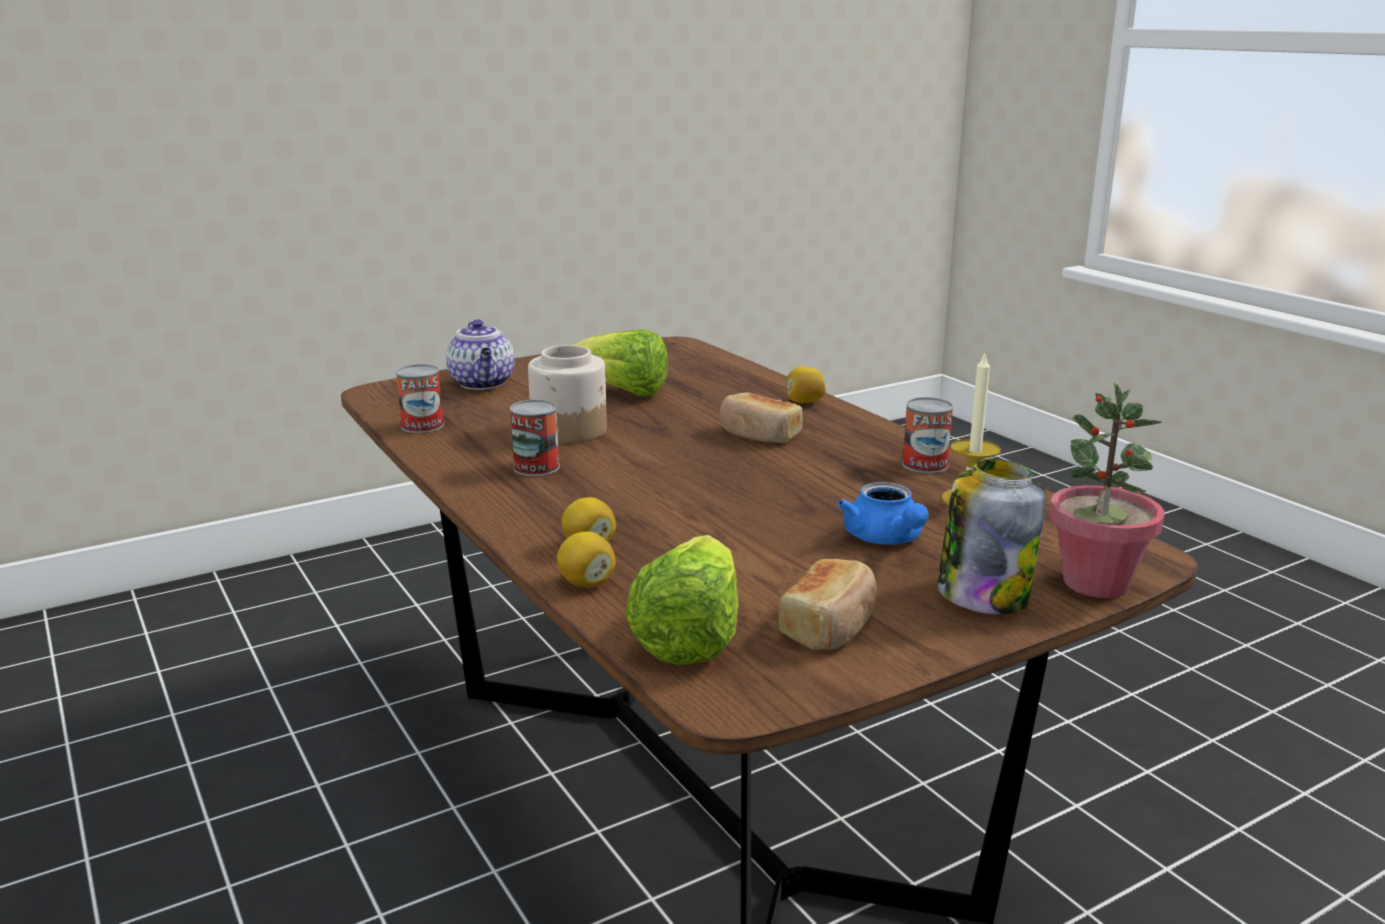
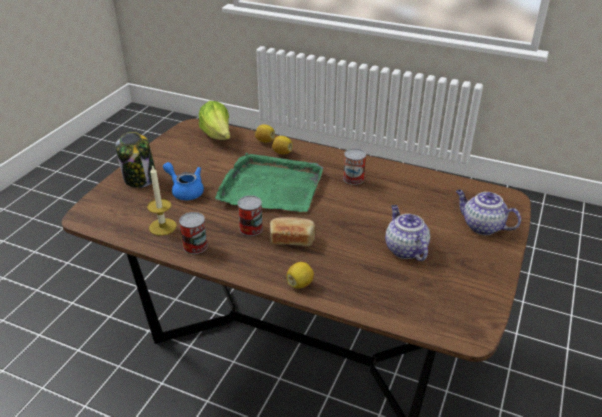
camera: 145 degrees right, 15 degrees up
(422, 426) = (440, 184): can -> can (251, 228)
(570, 430) = (378, 206): jar -> none
(622, 392) = (404, 249): lettuce -> teapot
(703, 497) = (271, 187): none -> green tray
(830, 626) = (182, 152): bread -> none
(1095, 583) = (101, 197): potted plant -> none

